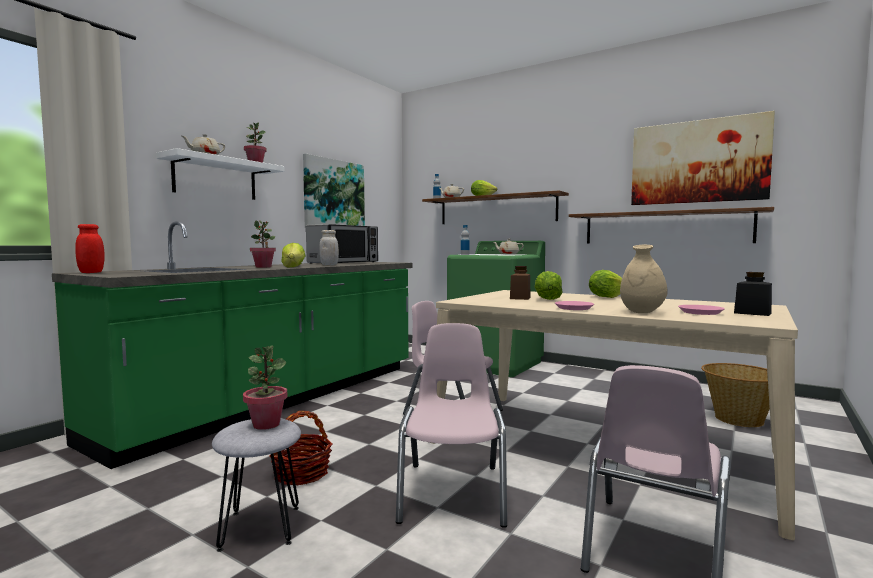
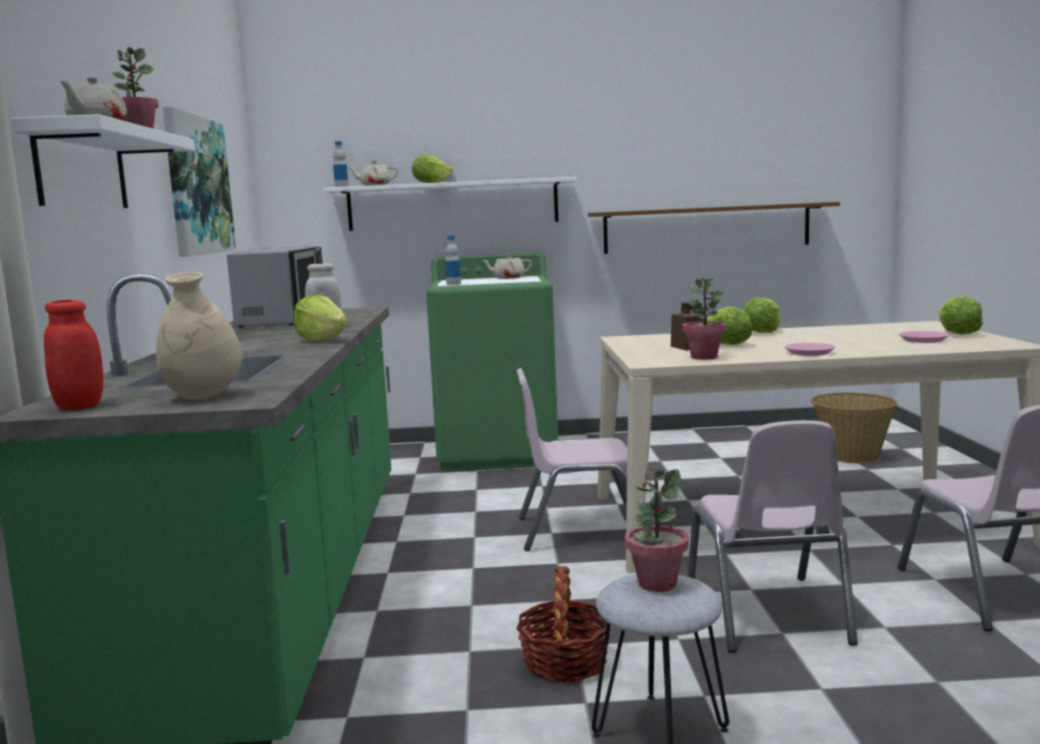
camera: 35 degrees left, 5 degrees up
(263, 267) = (265, 347): potted plant -> potted plant (704, 357)
(453, 492) = (766, 613): pink chair -> pink chair turned 150 degrees counterclockwise
(496, 210) = (453, 205): brown shelf -> white shelf
(642, 312) = (884, 348): beige vase -> beige vase (203, 397)
(698, 162) = (741, 140): picture -> none
(752, 313) = (957, 334): black jar -> lettuce

